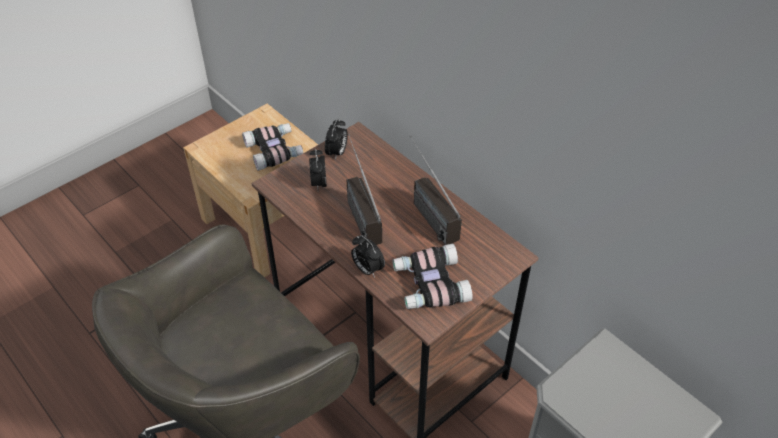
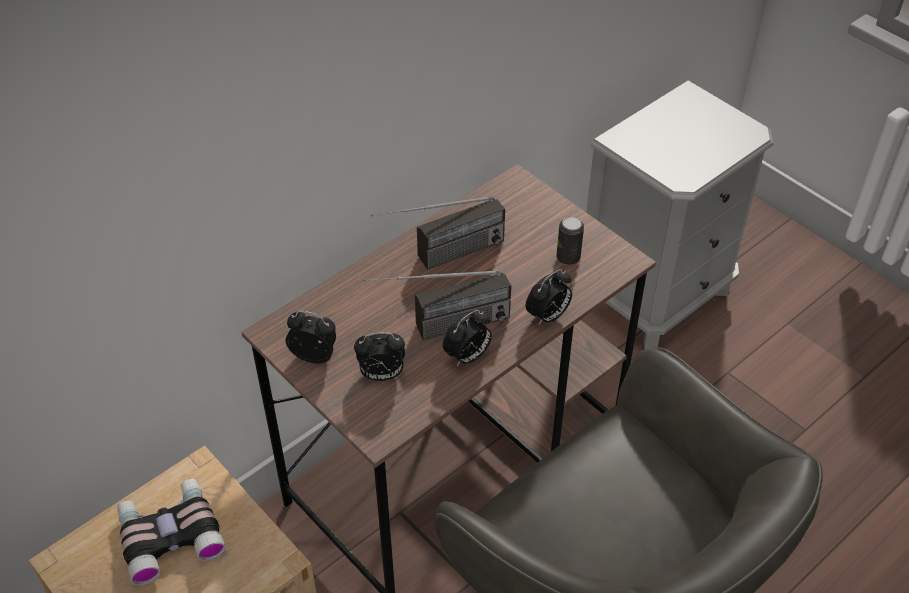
camera: 90 degrees left, 0 degrees up
(331, 224) = (467, 357): none -> alarm clock
(429, 284) = (568, 257): binoculars -> can

